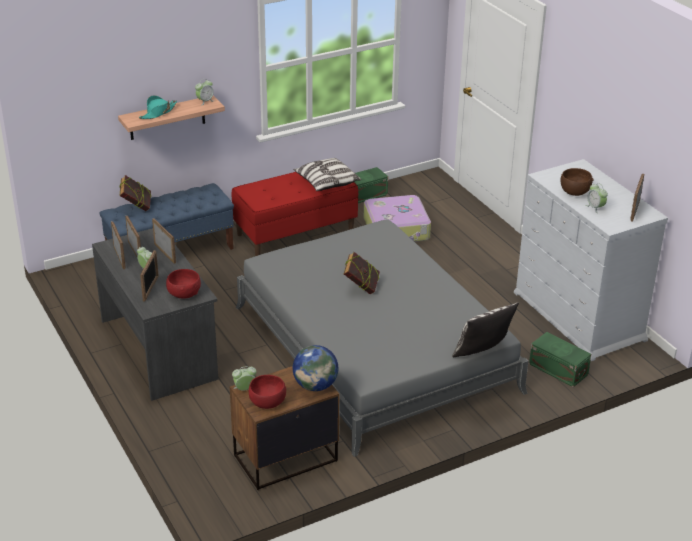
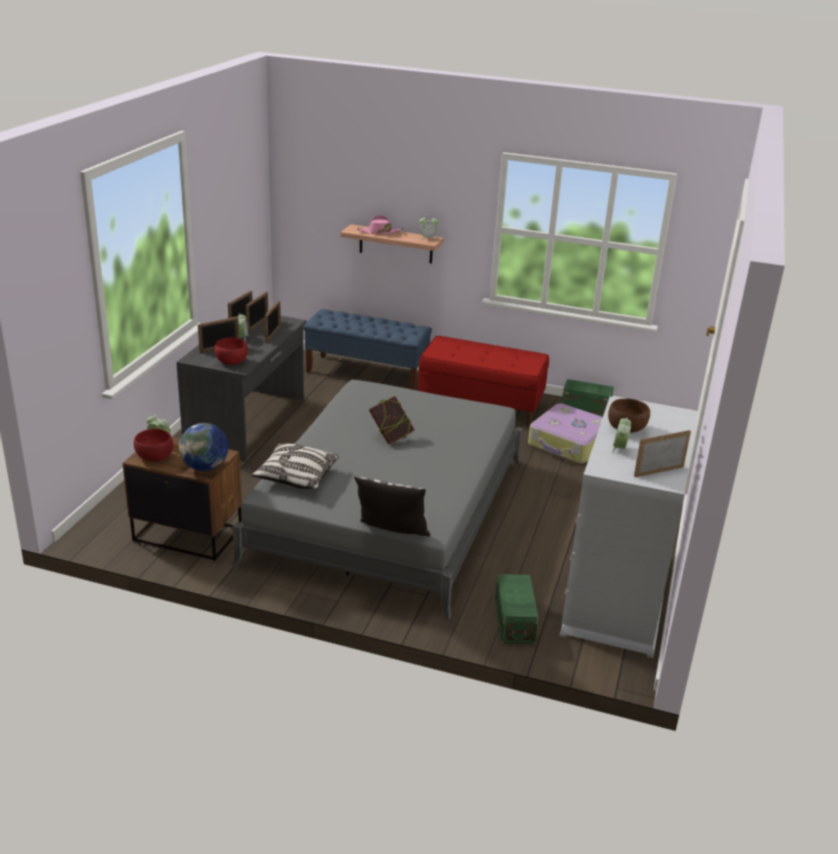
camera: 45 degrees right, 5 degrees down
(136, 207) = (344, 315): book -> none
(158, 113) = (379, 232): turquoise hat -> pink hat
(326, 183) = (514, 364): pillow -> pillow (296, 477)

